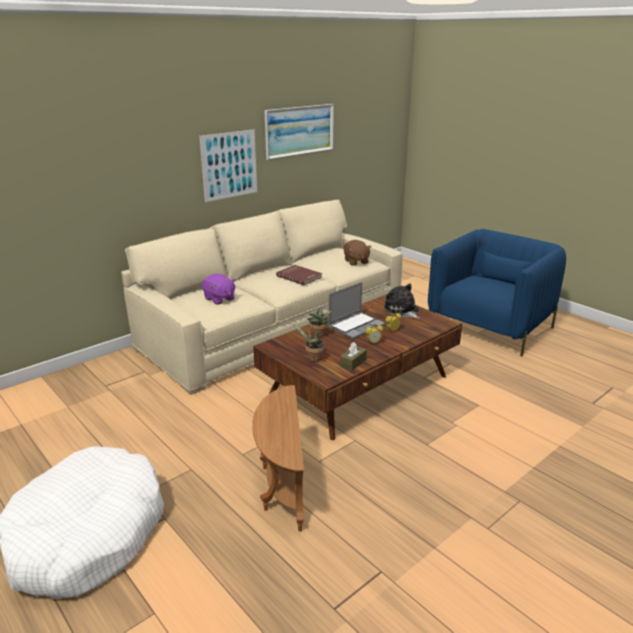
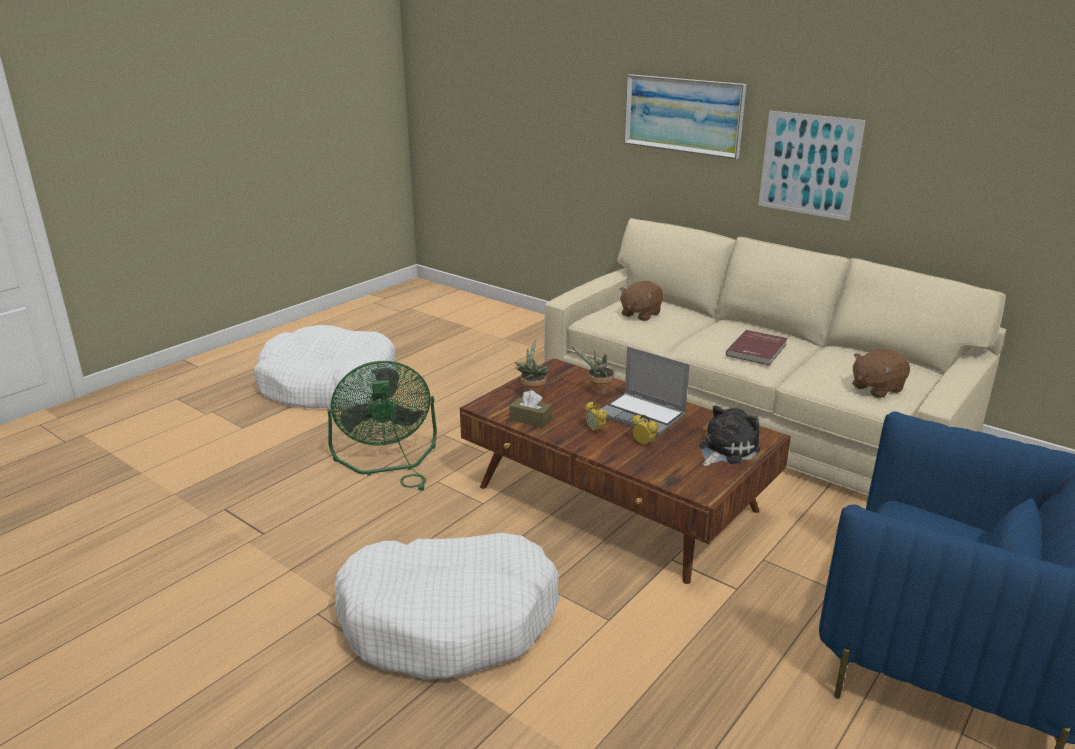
camera: 80 degrees right, 0 degrees up
(219, 299) = (640, 314): purple plush toy -> brown plush toy
(282, 487) = (391, 463): brown side table -> green fan
(299, 130) = (966, 143): picture -> picture (683, 115)
(486, 463) = (450, 619): none -> white dog bed

